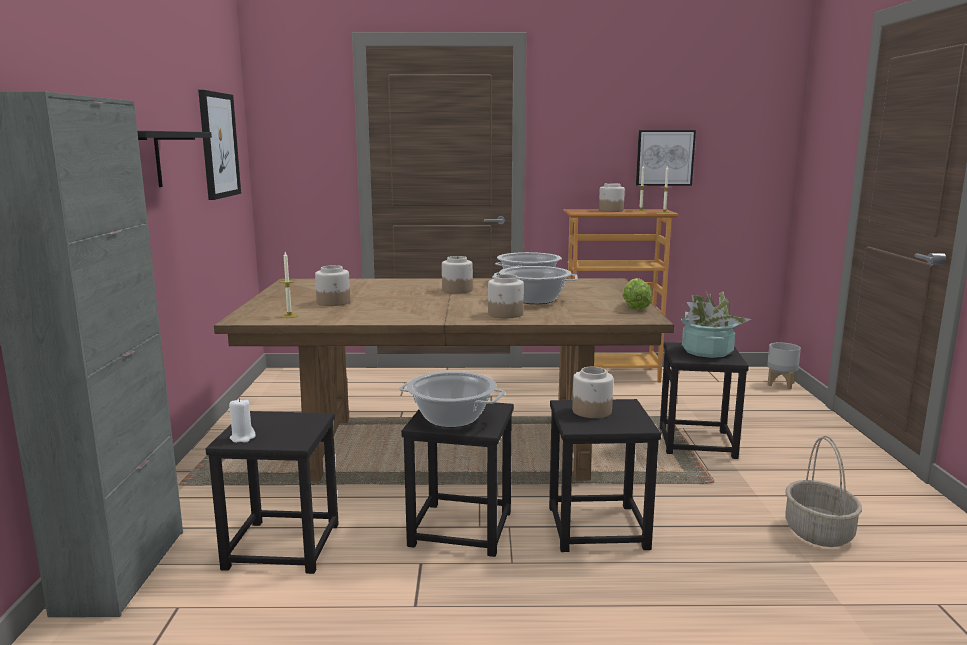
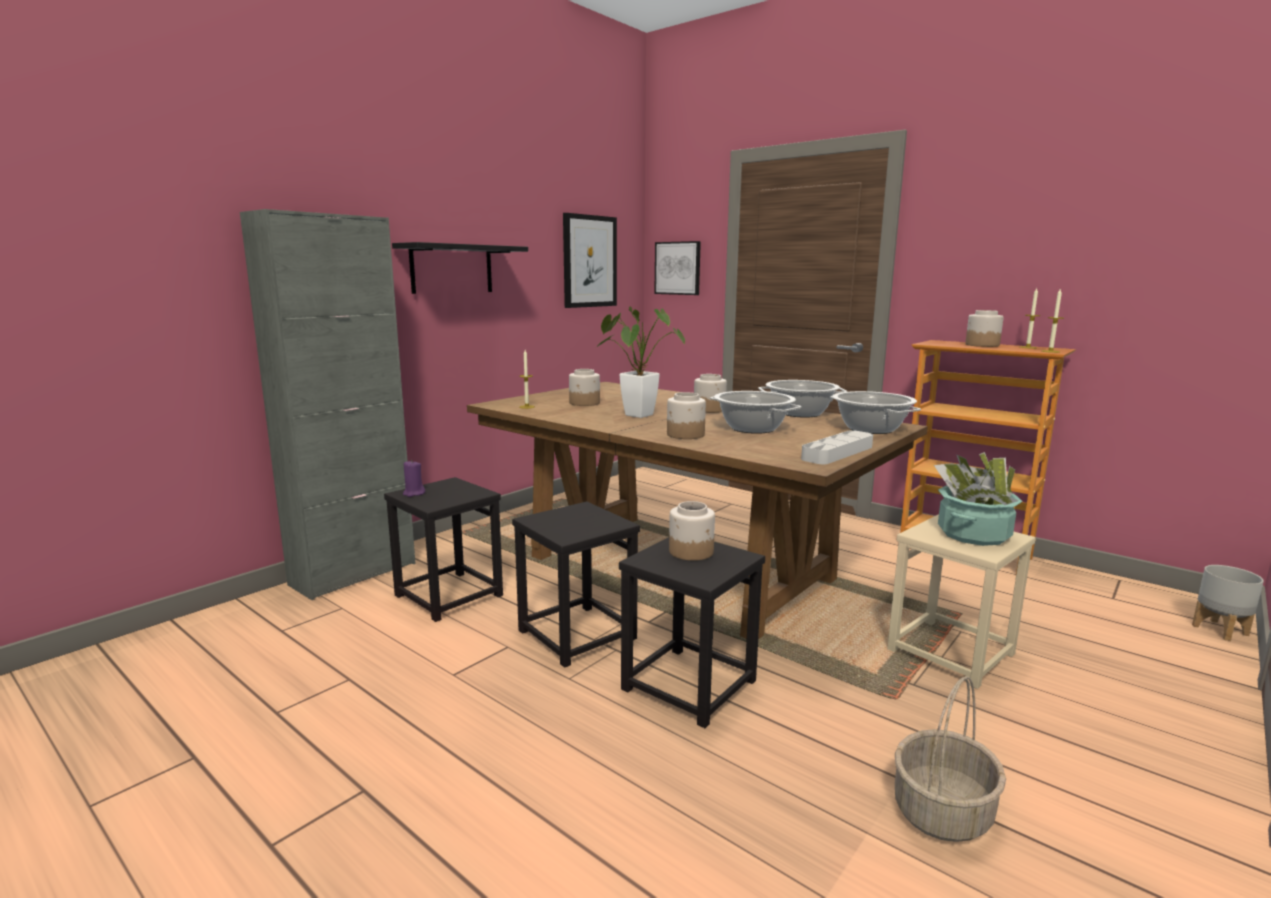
camera: 40 degrees right, 0 degrees up
(242, 438) = (414, 493): white candle -> purple candle
(411, 305) = (634, 414): none -> potted plant
(452, 418) = (564, 521): cooking pot -> cooking pot (871, 429)
(635, 307) = (837, 453): lettuce -> grey tray
(664, 158) = (1082, 279): picture -> picture (678, 268)
(697, 443) = (951, 653): black stool -> beige stool

